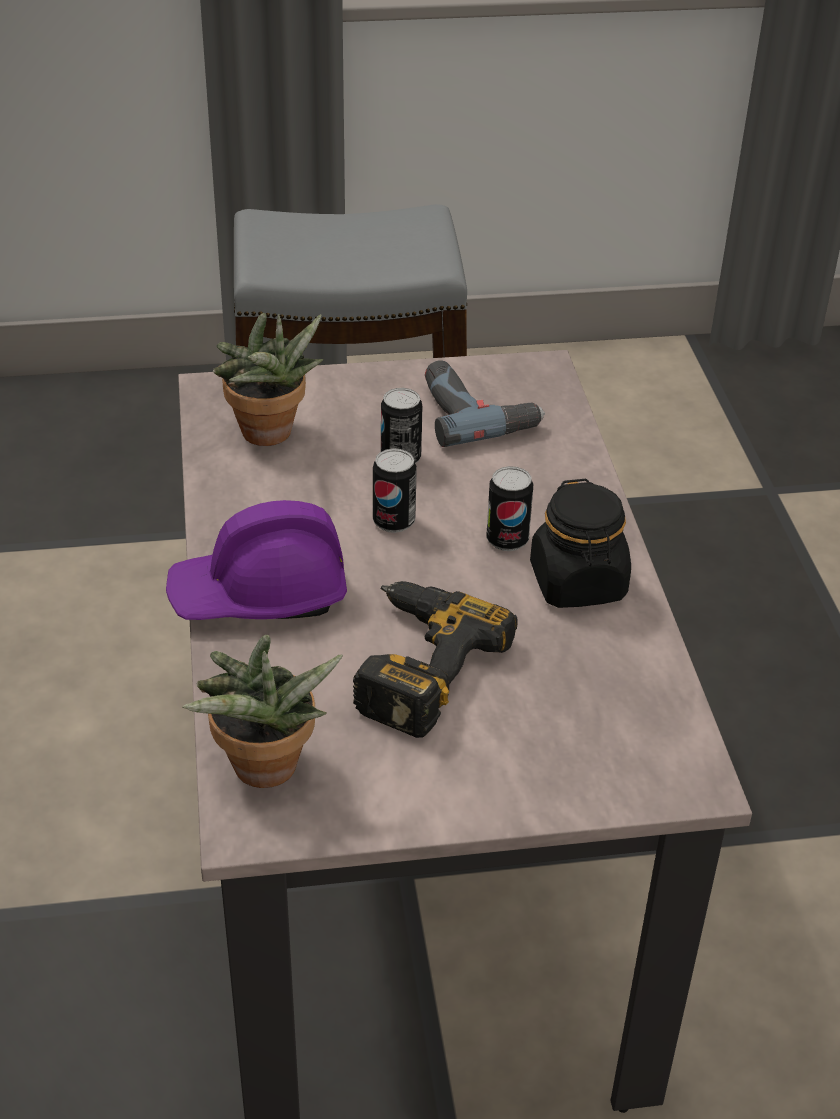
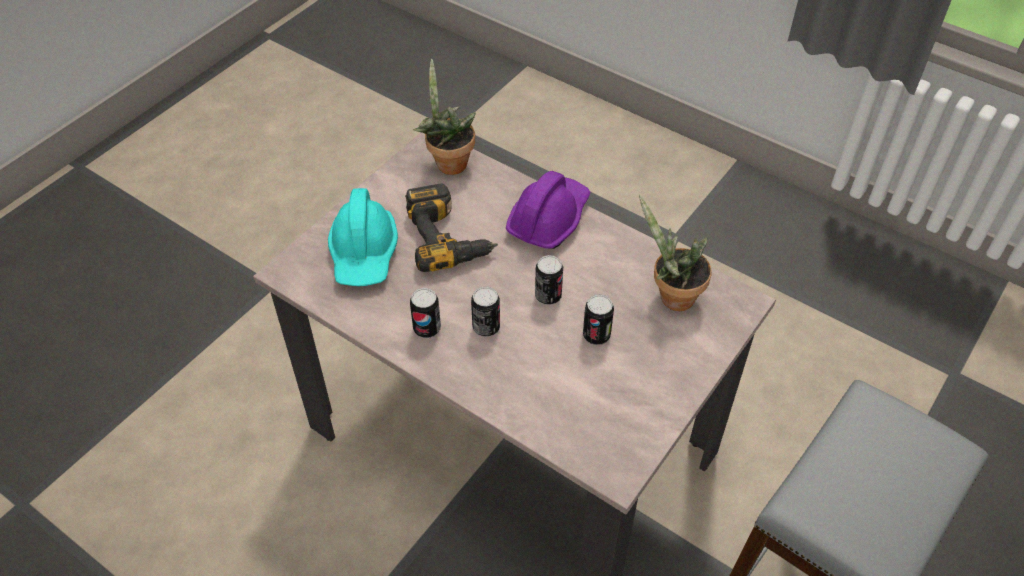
camera: 135 degrees right, 10 degrees up
(476, 412) = (605, 401): power drill -> none
(554, 726) = (364, 253): none -> turquoise hard hat
(578, 583) = (427, 329): black jar -> can

